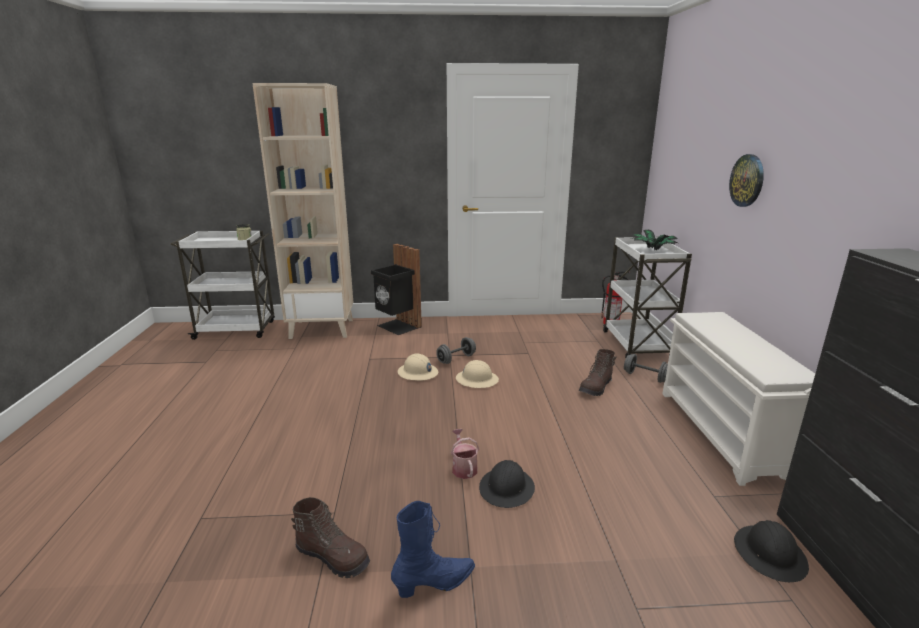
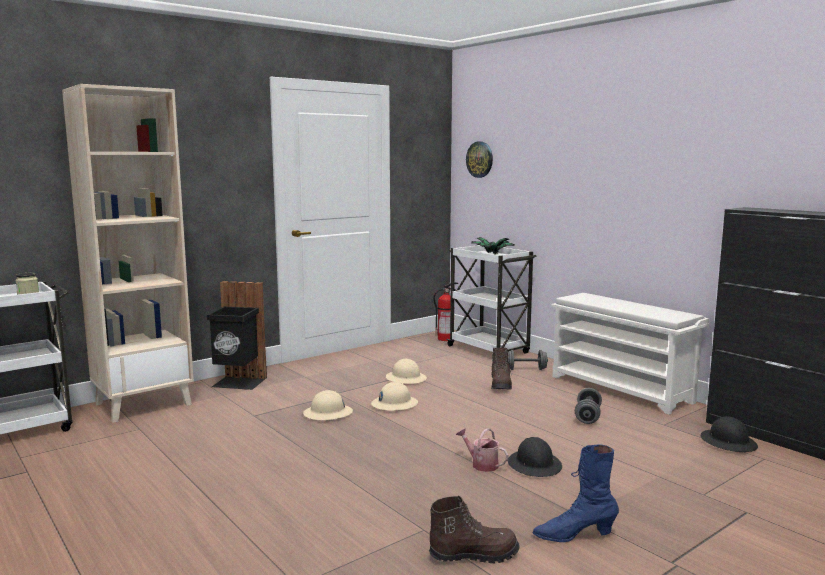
camera: 35 degrees left, 10 degrees down
(435, 584) = (574, 535): blue boot -> blue boot turned 120 degrees counterclockwise
(456, 359) = (348, 394): grey dumbbell -> grey dumbbell (587, 417)
(520, 356) = (406, 378): none -> beige hard hat
(747, 180) = (584, 181): wall clock -> wall clock (480, 159)

